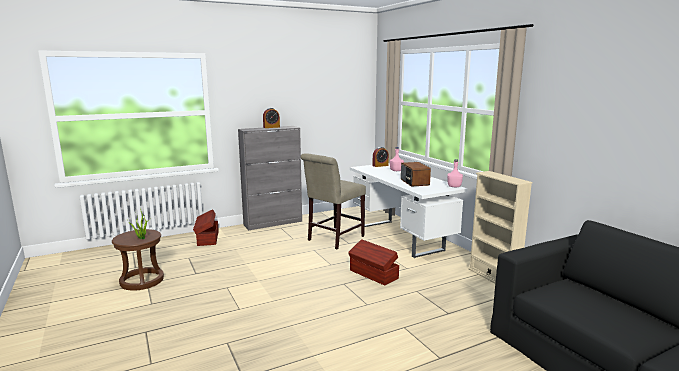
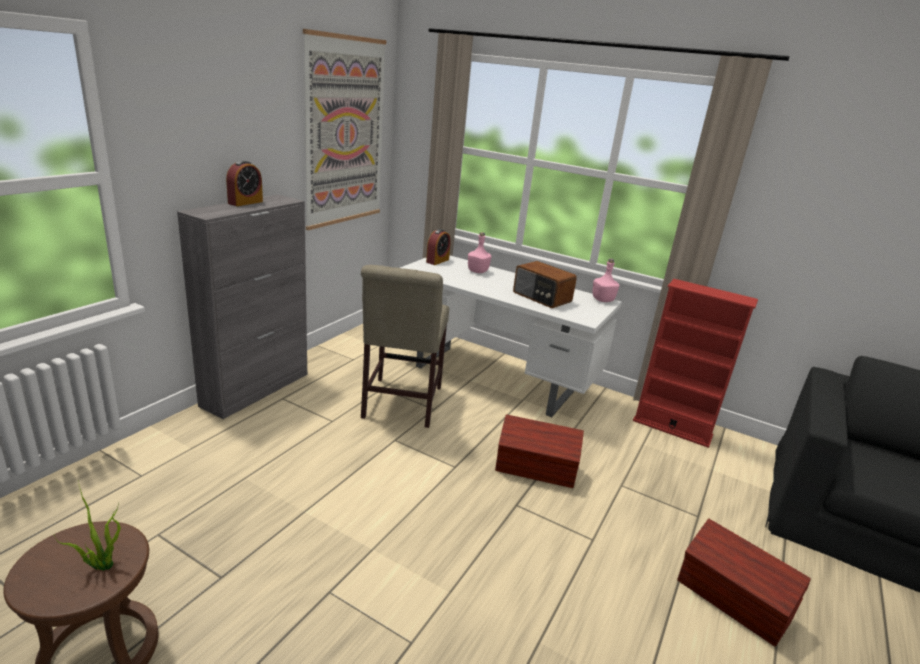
camera: 35 degrees left, 10 degrees up
(207, 238) = (151, 464): brown storage box -> brown storage box (733, 601)
(339, 97) = (345, 133): none -> picture
(493, 277) = (672, 428): beige bookcase -> red bookcase

